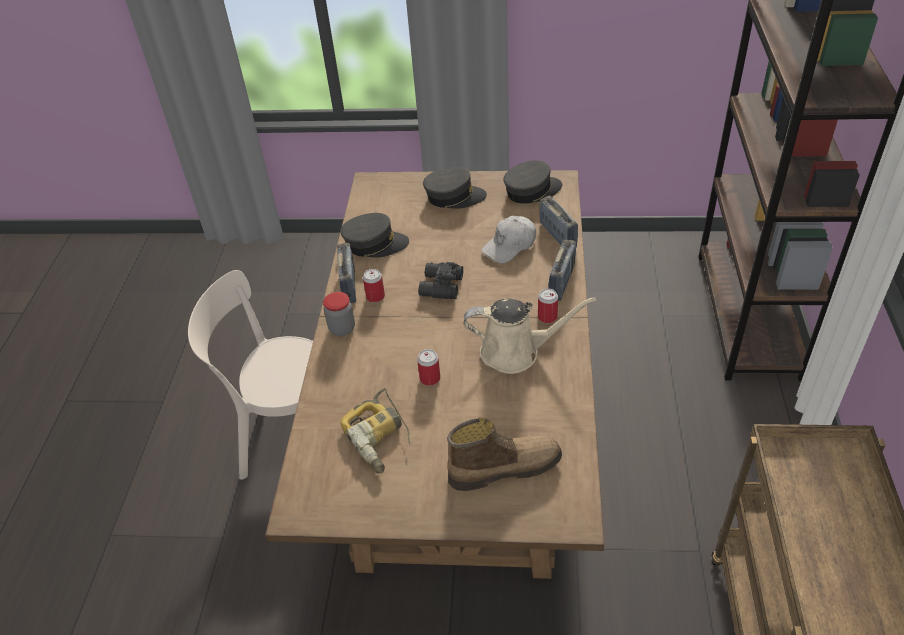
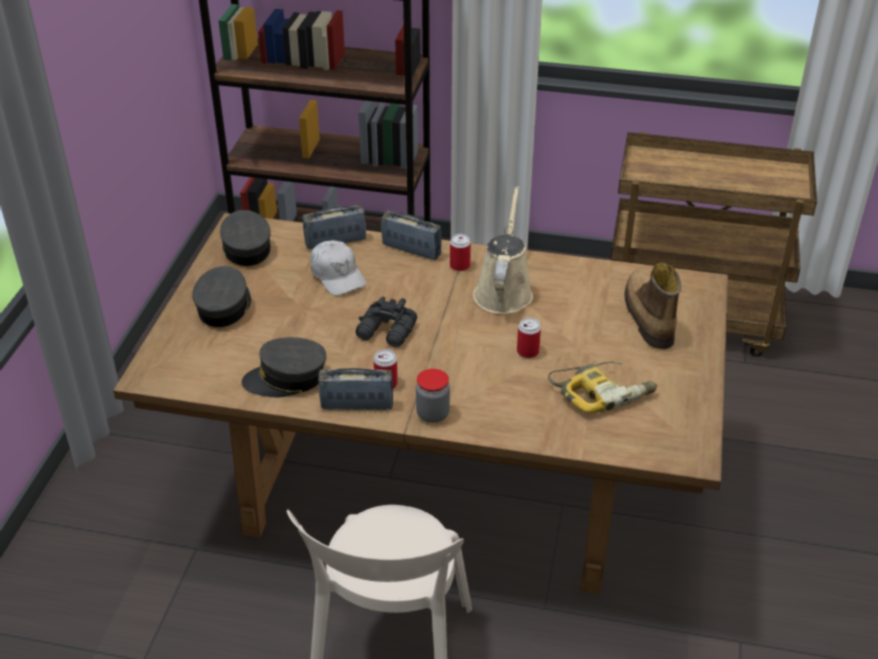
camera: 85 degrees left, 5 degrees down
(375, 244) = (286, 379): grey cap -> grey cap turned 105 degrees counterclockwise

